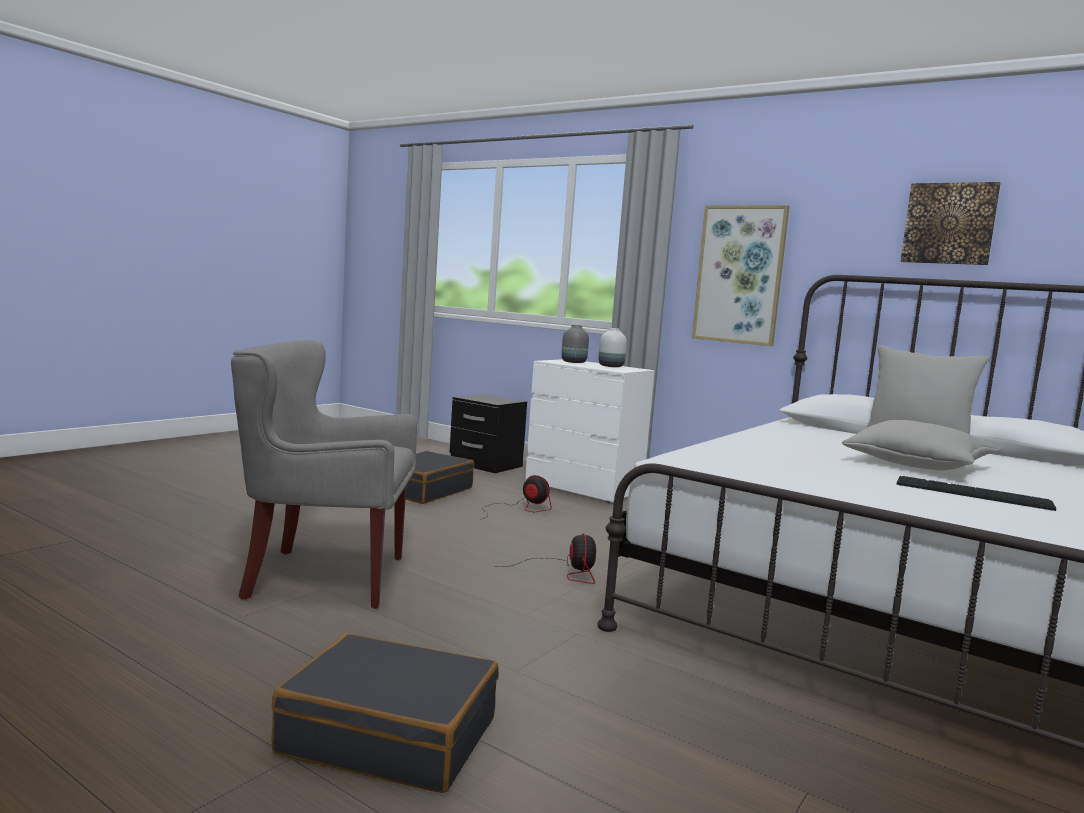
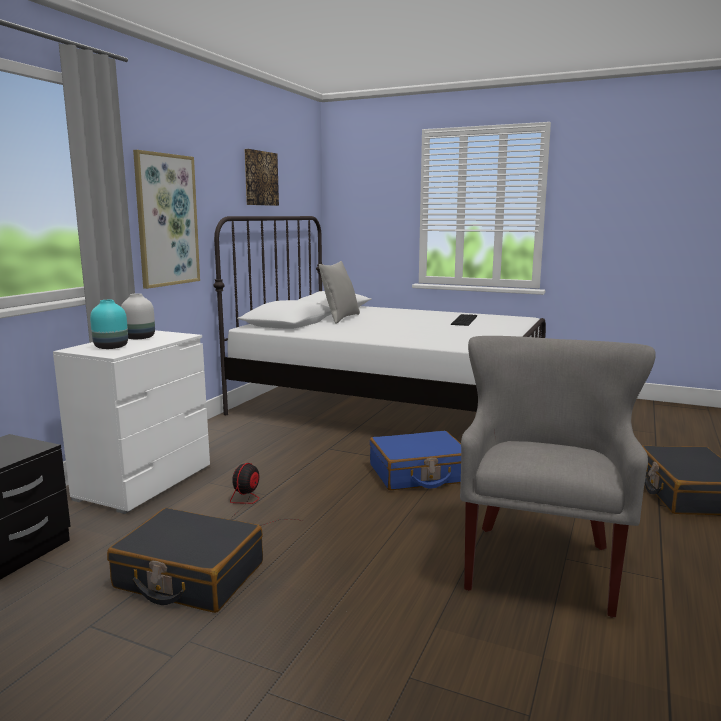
camera: 100 degrees left, 5 degrees up
(322, 577) = (541, 565): grey armchair -> grey armchair turned 150 degrees counterclockwise
(564, 572) = (419, 474): fan -> blue suitcase
(573, 362) = (112, 347): grey vase -> turquoise vase
(919, 465) = (408, 321): grey pillow -> none

